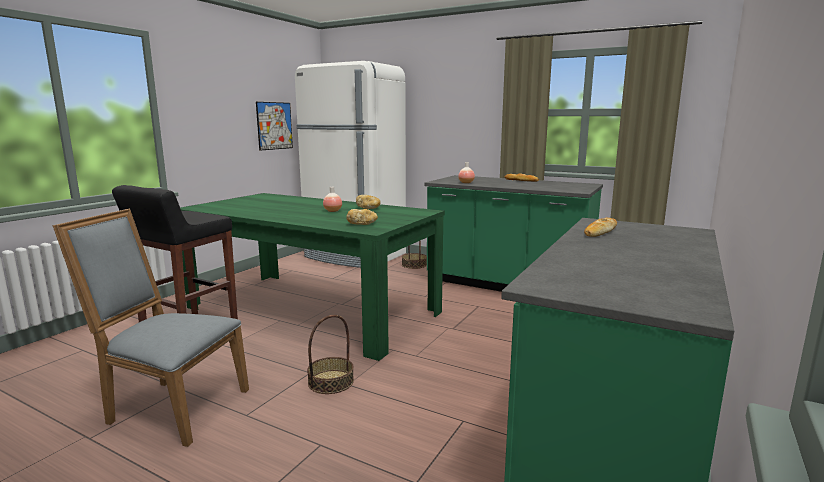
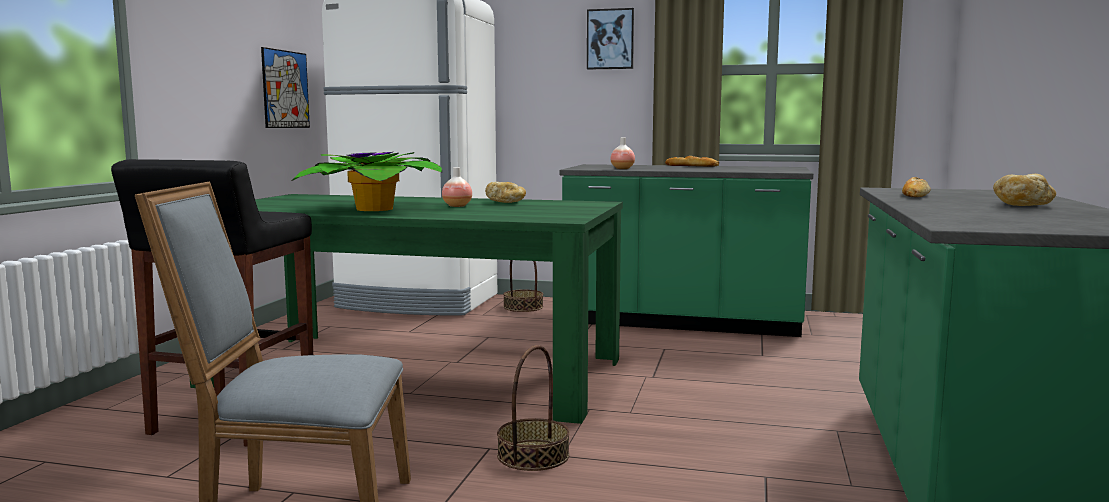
camera: 15 degrees left, 5 degrees down
(281, 211) = (374, 208): none -> potted plant
(362, 224) = (535, 215): bread -> bread (1023, 205)
(477, 90) = (610, 39): none -> picture

